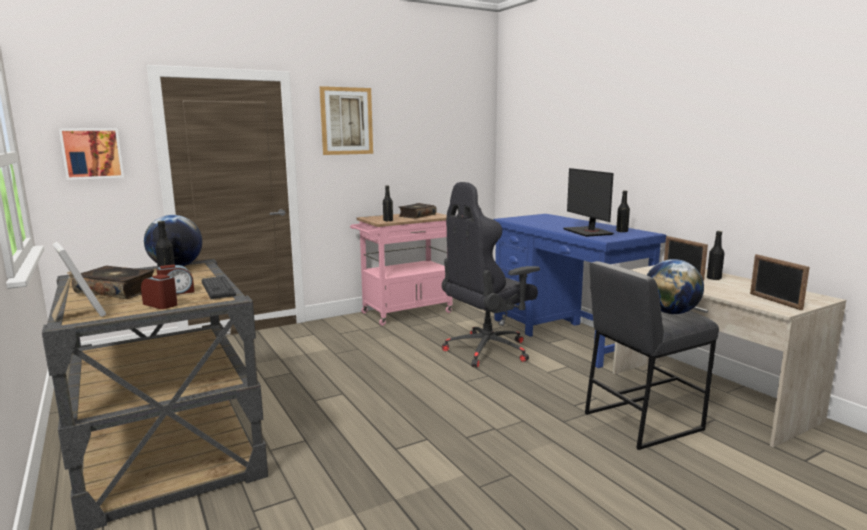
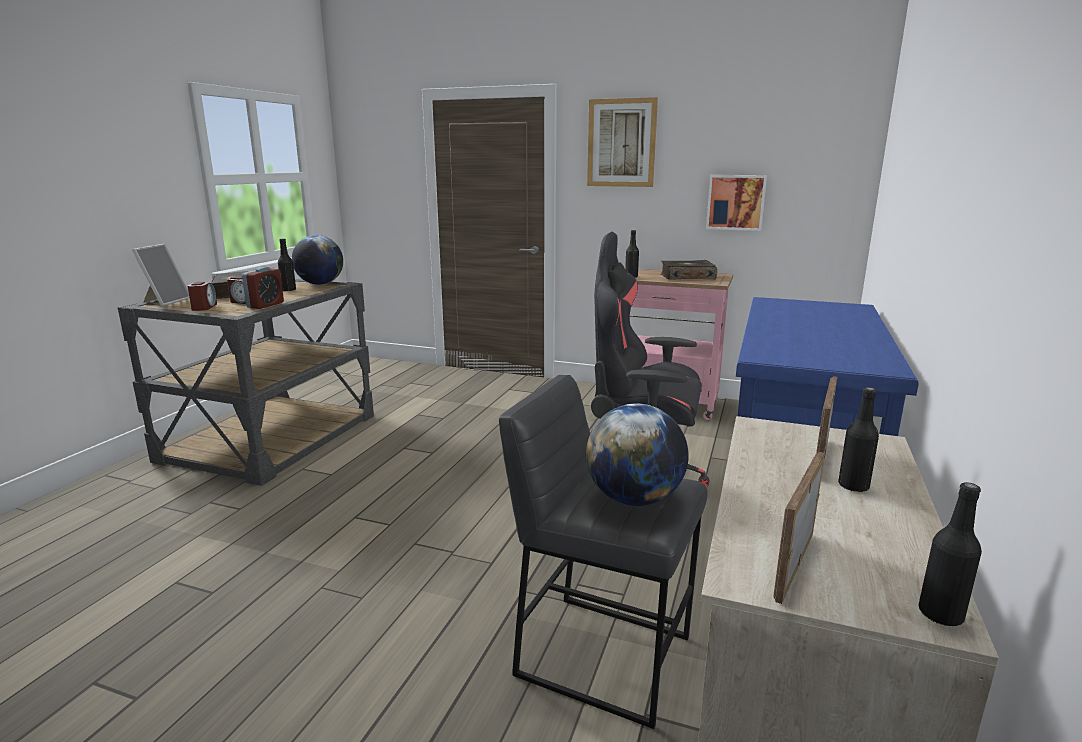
camera: 50 degrees right, 5 degrees up
(92, 153) = (380, 176): picture -> picture (736, 202)
(218, 288) = (265, 305): keyboard -> alarm clock
(588, 232) = (791, 342): monitor -> none
(622, 231) = (851, 355): black bottle -> black bottle (940, 614)

